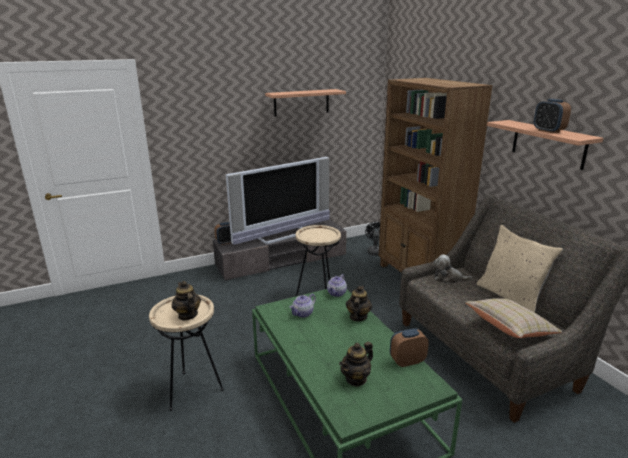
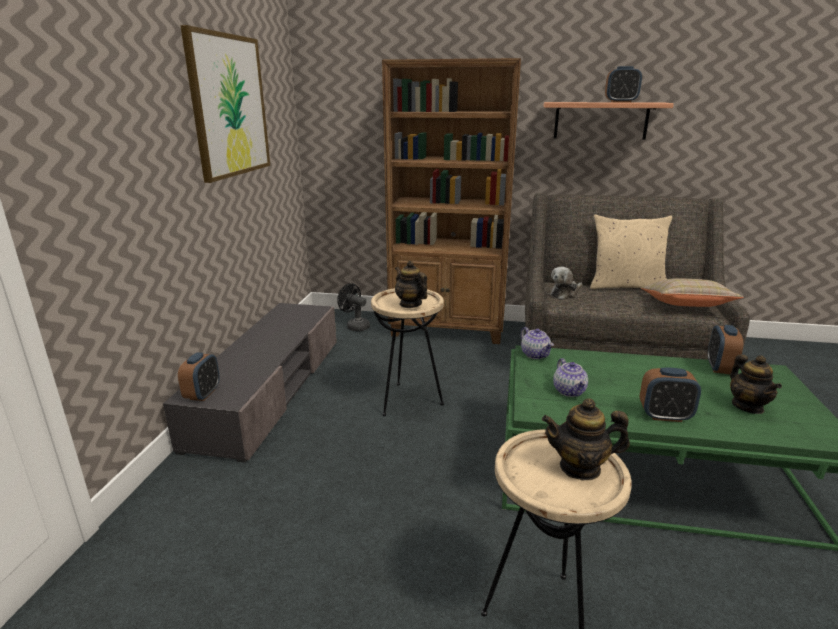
camera: 55 degrees left, 0 degrees up
(283, 235) = (268, 344): television -> none
(301, 102) = (229, 106): shelf -> picture
(307, 349) = (665, 416): none -> alarm clock
(358, 317) = (605, 361): teapot -> teapot (410, 304)

